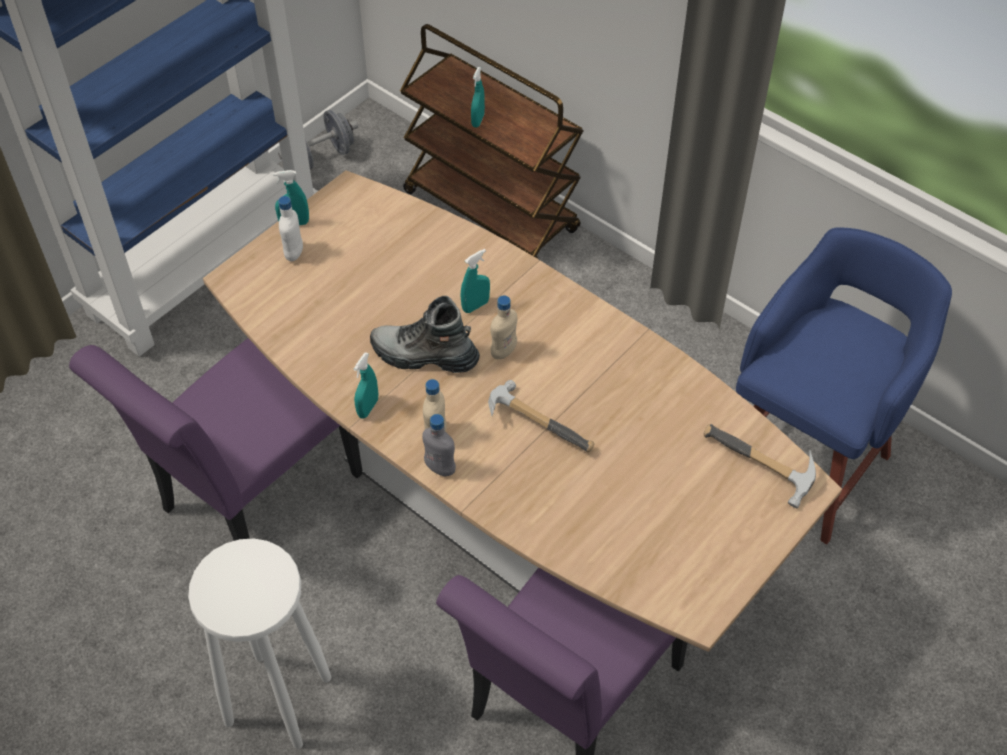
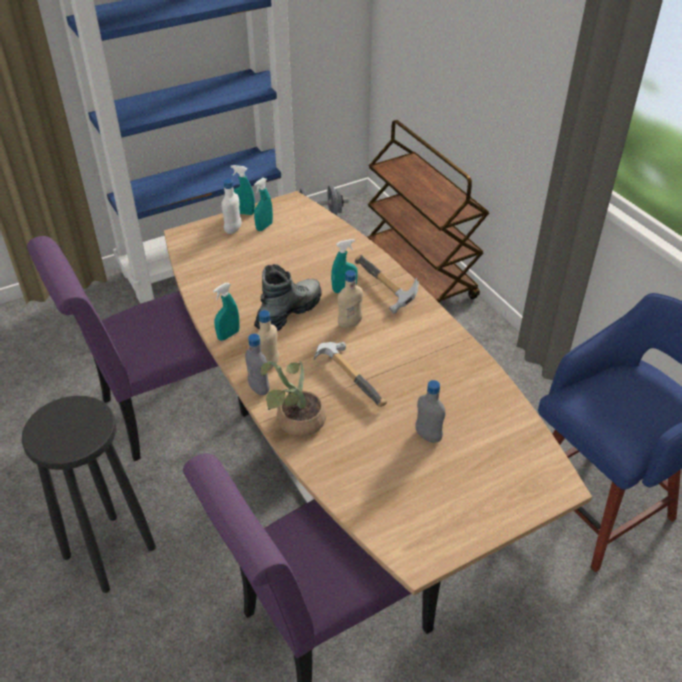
camera: 20 degrees right, 10 degrees down
(279, 698) = (110, 551): white stool -> black stool
(424, 356) = (288, 312): boot -> boot turned 90 degrees clockwise
(478, 120) = (414, 192): turquoise spray bottle -> turquoise spray bottle (264, 227)
(502, 498) = (295, 423): none -> potted plant
(652, 470) = (428, 436): none -> grey bottle
(759, 470) = (521, 461): hammer -> hammer (382, 289)

